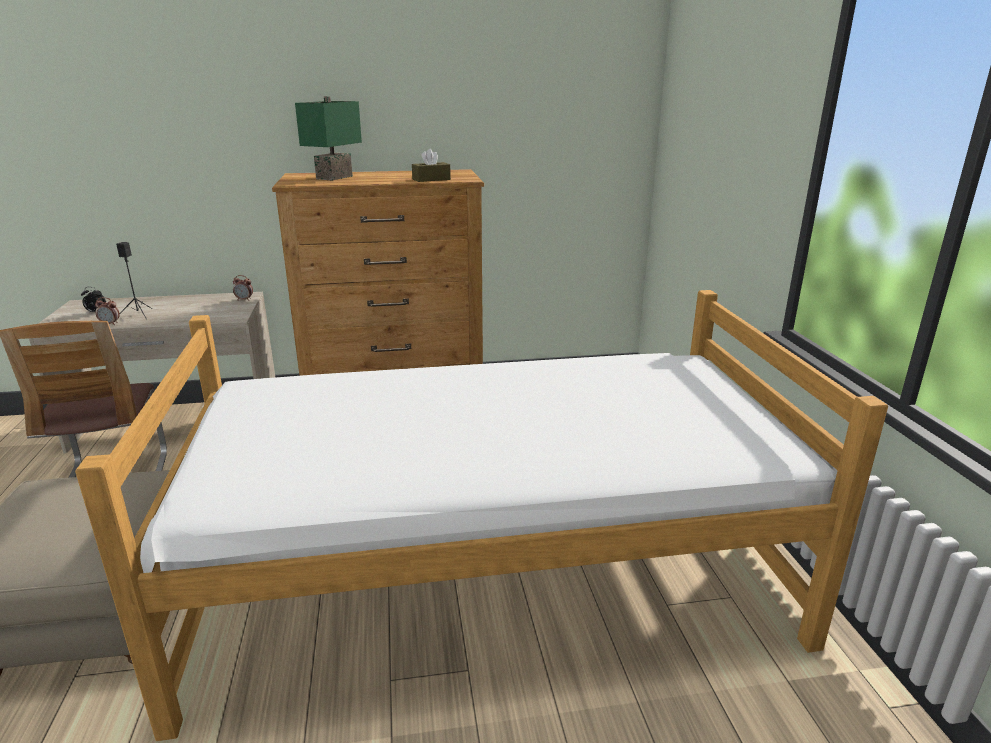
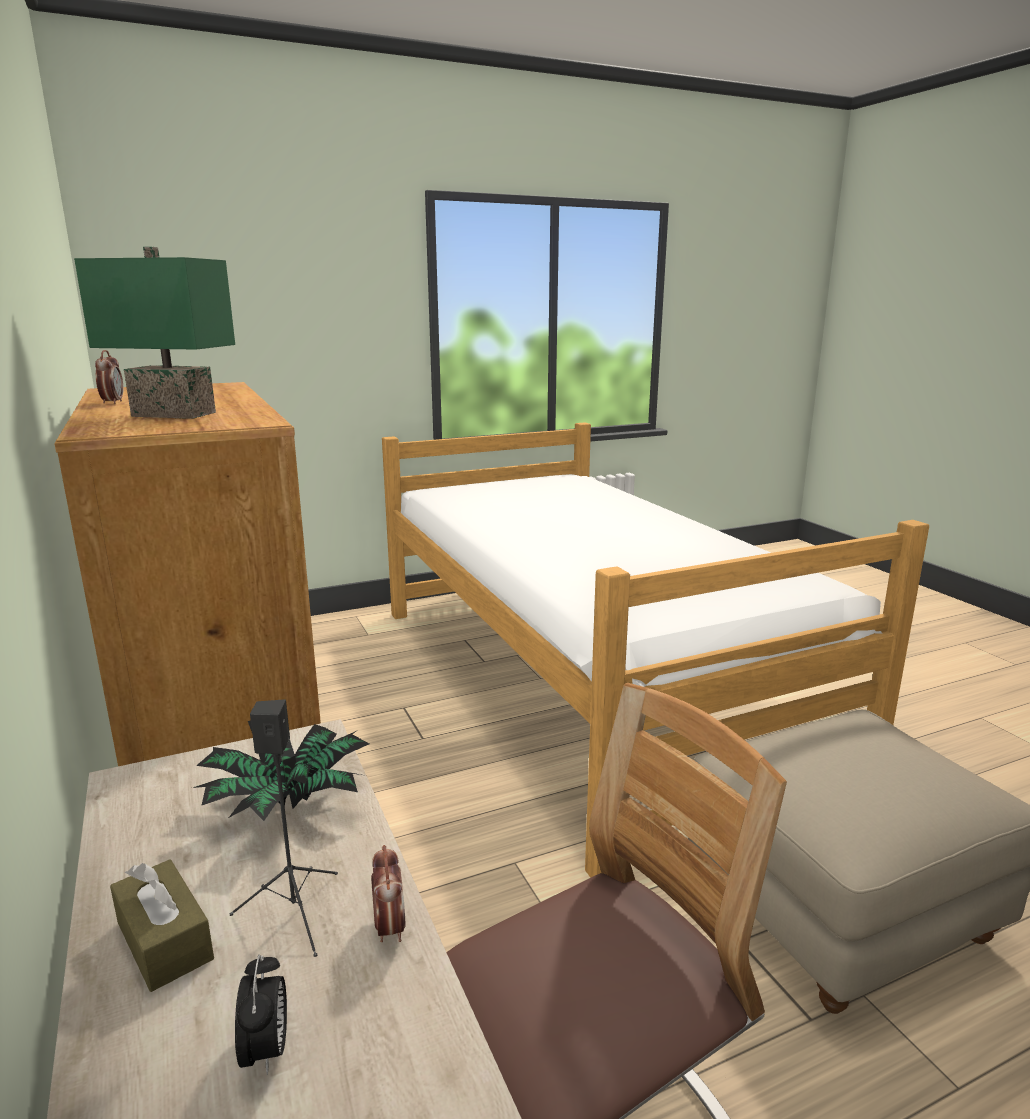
camera: 105 degrees left, 5 degrees down
(196, 314) = (287, 803): none -> potted plant
(244, 299) = (170, 772): alarm clock -> alarm clock (113, 403)
(431, 179) = (221, 390): brown tissue box -> brown tissue box (164, 940)

